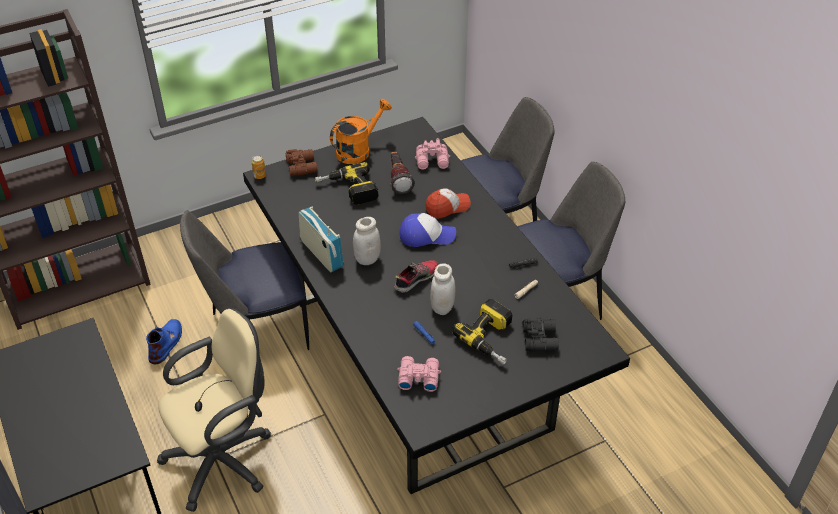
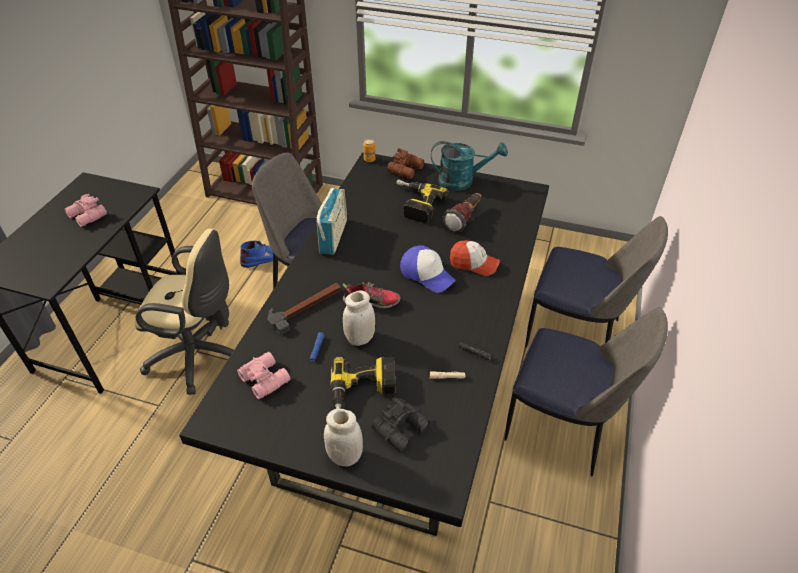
camera: 45 degrees right, 0 degrees up
(358, 150) = (462, 181): orange watering can -> turquoise watering can
(367, 259) = (358, 261): white jar -> white jar (345, 456)
(376, 315) = (305, 307): none -> hammer
(433, 161) = (510, 222): pink binoculars -> pink binoculars (87, 216)

